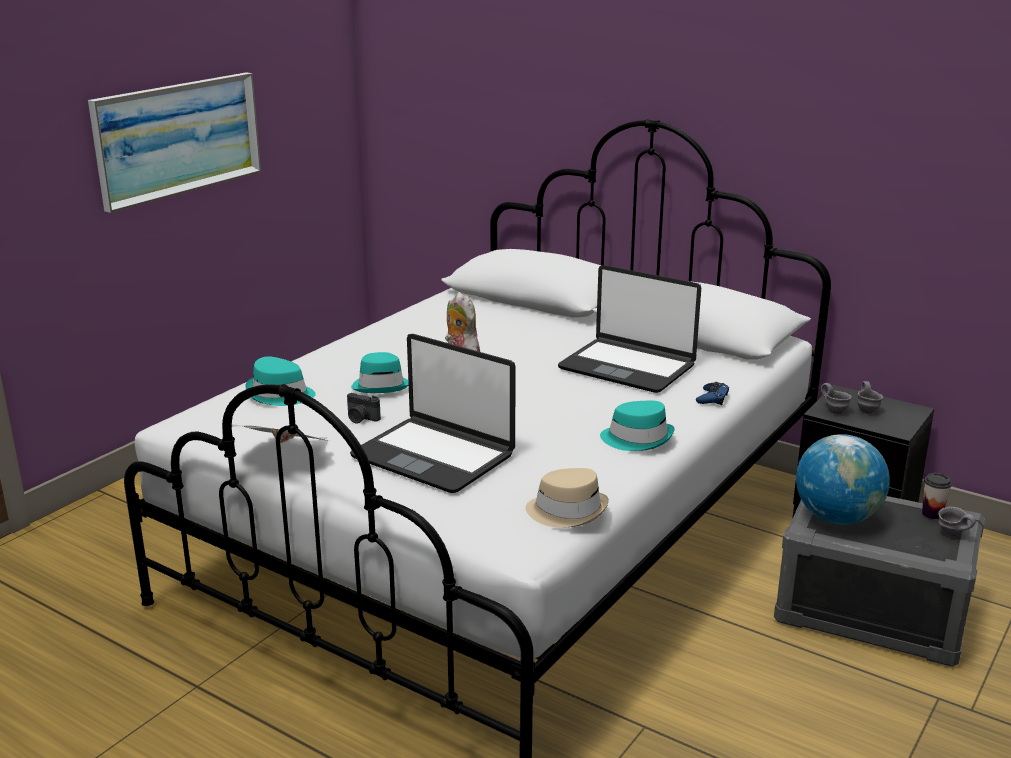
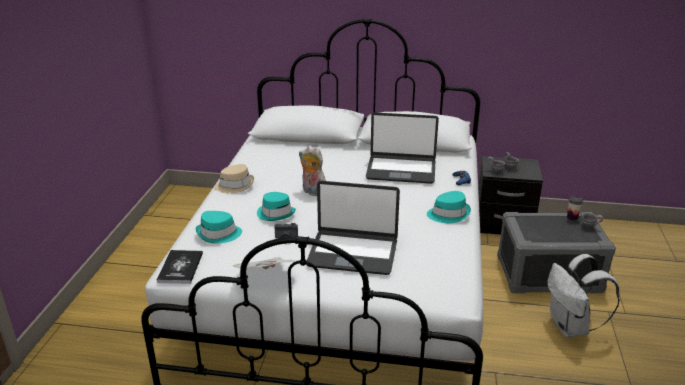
camera: 25 degrees left, 5 degrees up
(178, 138) = (64, 67): picture -> none
(192, 422) = (180, 268): none -> book
(567, 511) = (457, 268): beige hat -> beige hat (235, 185)
(837, 518) = (534, 231): globe -> none
(841, 702) = (571, 327): none -> white backpack

